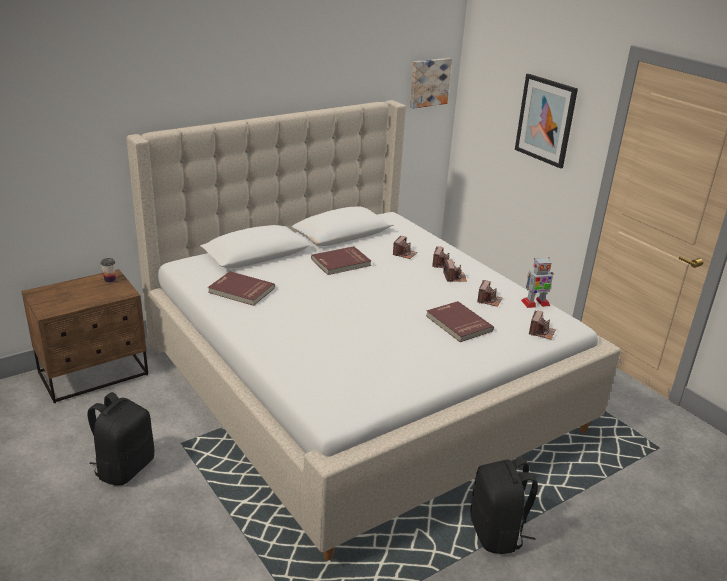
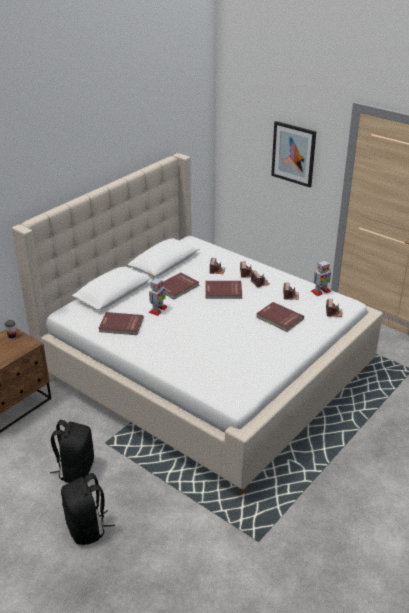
camera: 15 degrees left, 5 degrees up
(299, 283) = (158, 310): none -> toy robot
(398, 278) = (223, 291): none -> red book
(429, 82) = (197, 132): picture -> none
(497, 533) = (337, 450): black backpack -> black backpack (87, 528)

